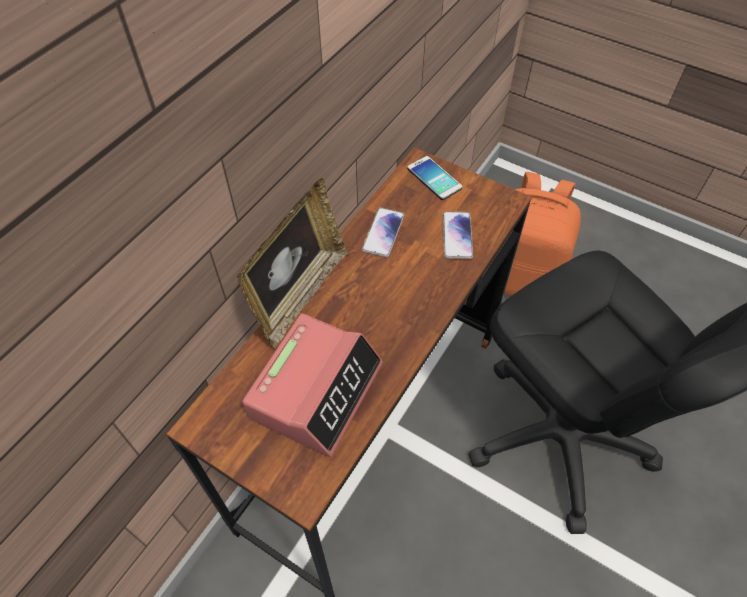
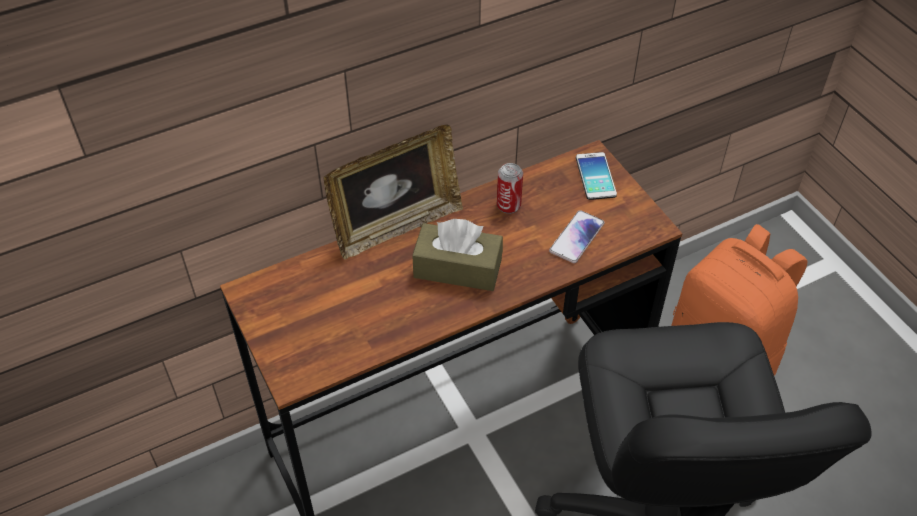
camera: 30 degrees right, 5 degrees down
(316, 390) = (356, 308): alarm clock -> none
(380, 308) = (457, 268): none -> brown tissue box
(383, 233) = (508, 205): phone -> can

